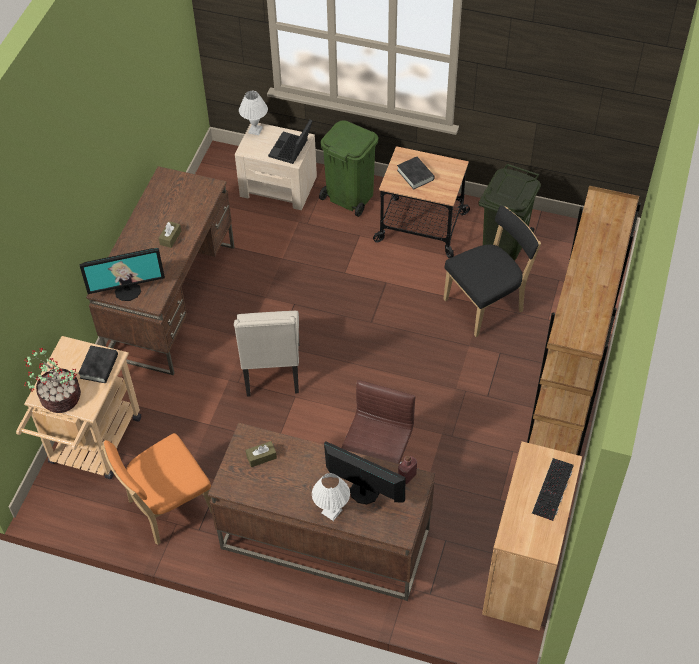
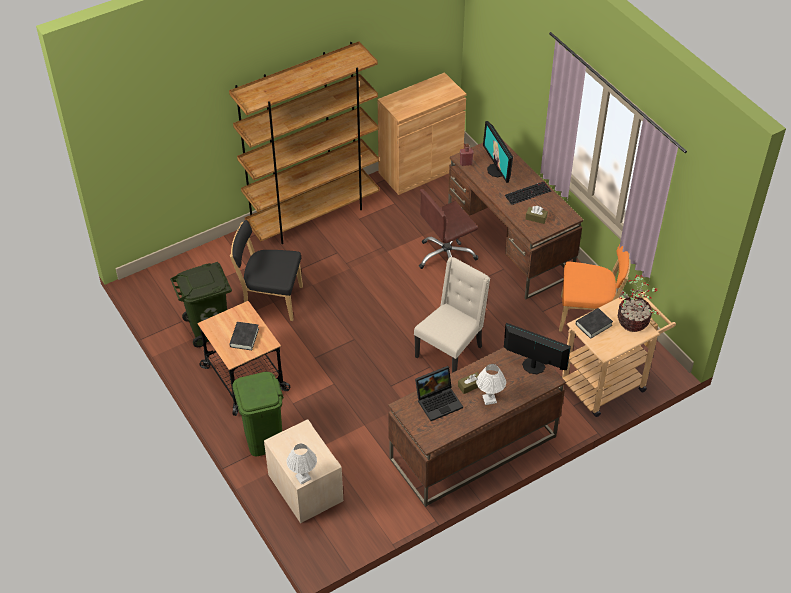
camera: 140 degrees left, 5 degrees down
(291, 150) = (295, 438): laptop -> laptop (439, 401)
(331, 512) = (523, 172): white table lamp -> white table lamp (489, 399)
(553, 490) = (409, 95): keyboard -> keyboard (528, 192)

